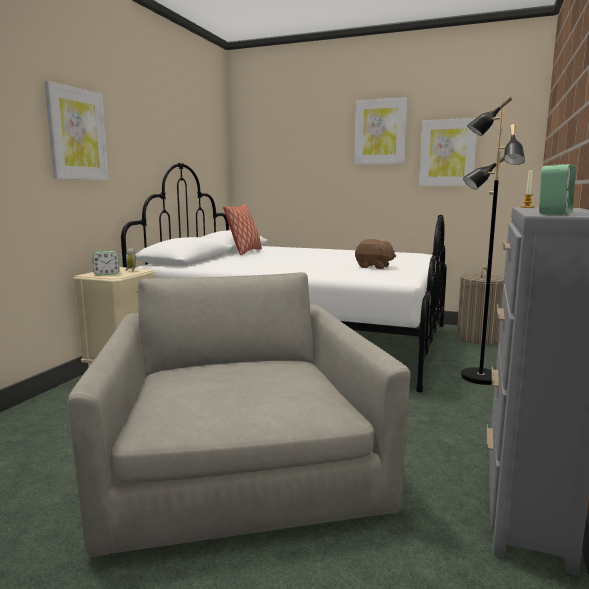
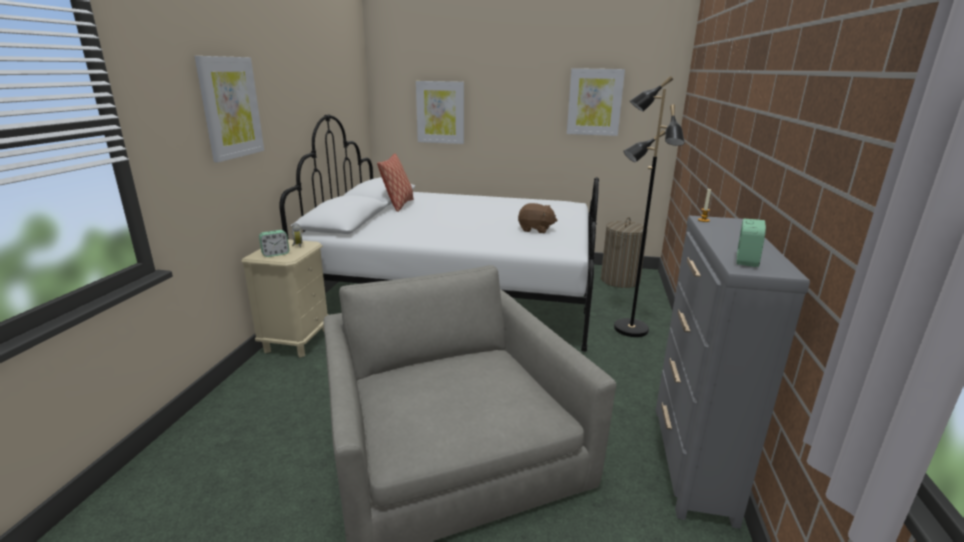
camera: 10 degrees left, 10 degrees up
(380, 131) = (529, 77): picture -> picture (440, 112)

